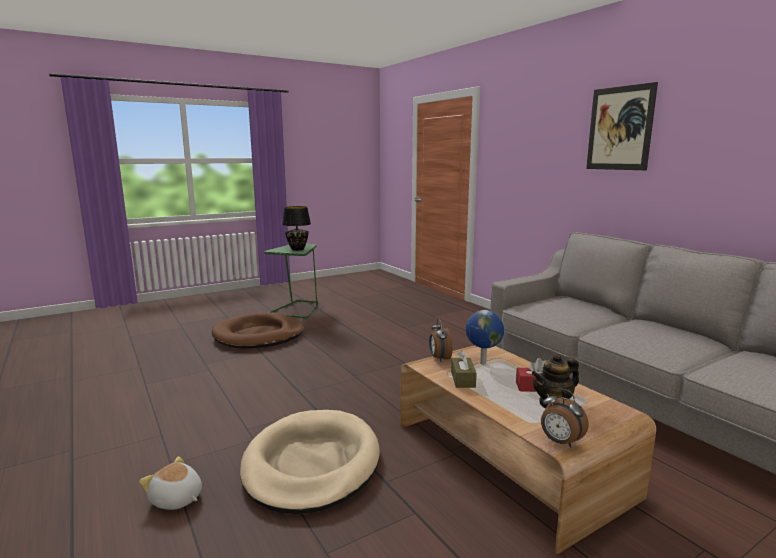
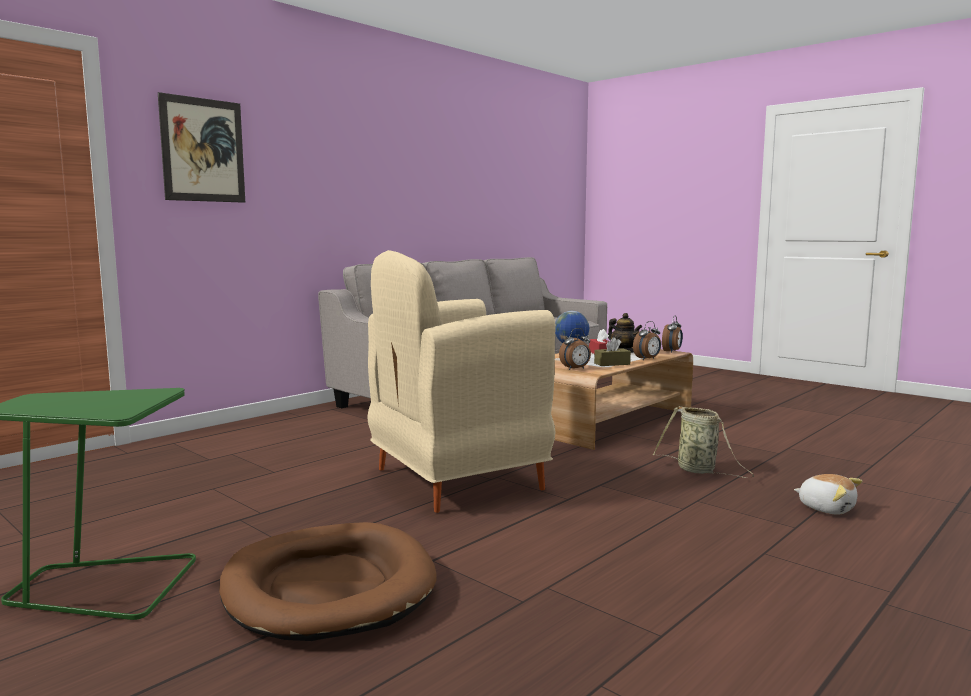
camera: 105 degrees left, 5 degrees down
(176, 499) = (826, 508): plush toy -> plush toy turned 60 degrees counterclockwise
(298, 249) = (117, 396): black table lamp -> none
(311, 464) = (699, 470): beige dog bed -> basket
(360, 365) = (455, 480): none -> beige armchair
(491, 406) = (647, 359): none -> alarm clock
(619, 128) = (344, 152): picture -> picture (203, 150)

